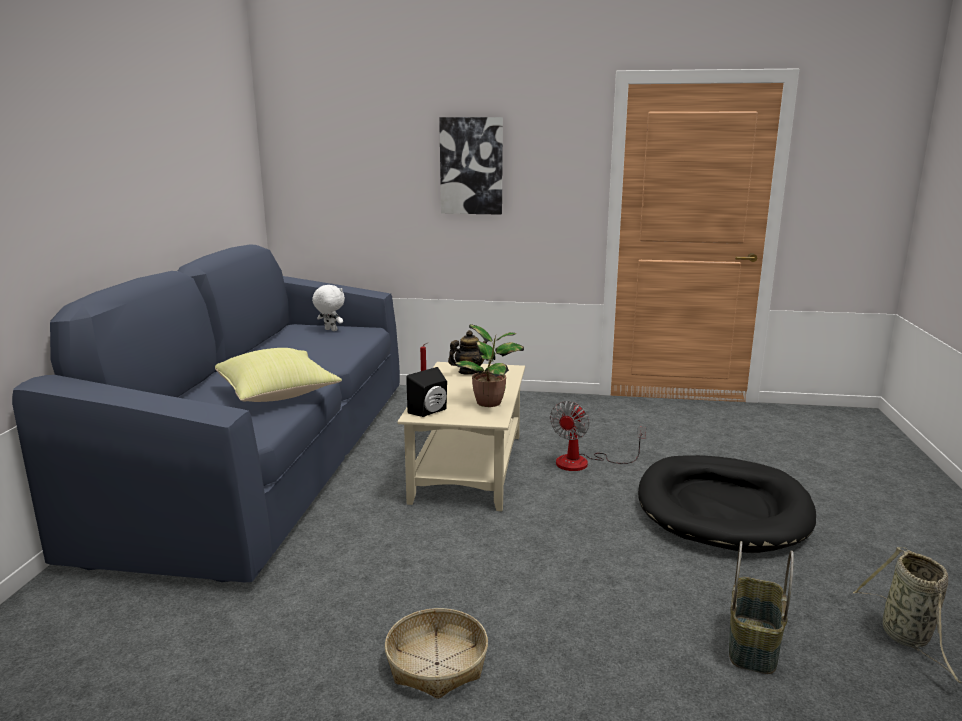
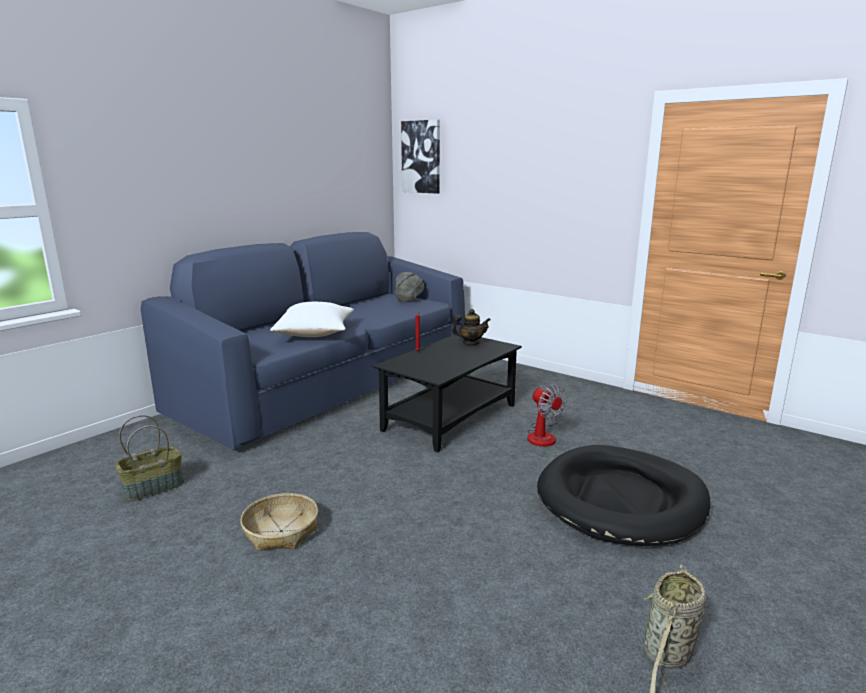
camera: 30 degrees right, 0 degrees up
(278, 395) = (315, 335): yellow pillow -> white pillow
(330, 330) = (409, 300): white plush toy -> grey hat
(430, 412) = (402, 364): black speaker -> none
(468, 467) = (450, 417): beige coffee table -> black coffee table
(471, 166) = (530, 178): picture -> picture (421, 157)
(490, 403) = (453, 366): potted plant -> none
(583, 462) = (543, 435): fan -> fan turned 90 degrees counterclockwise
(752, 644) = (511, 603): basket -> basket (153, 487)

